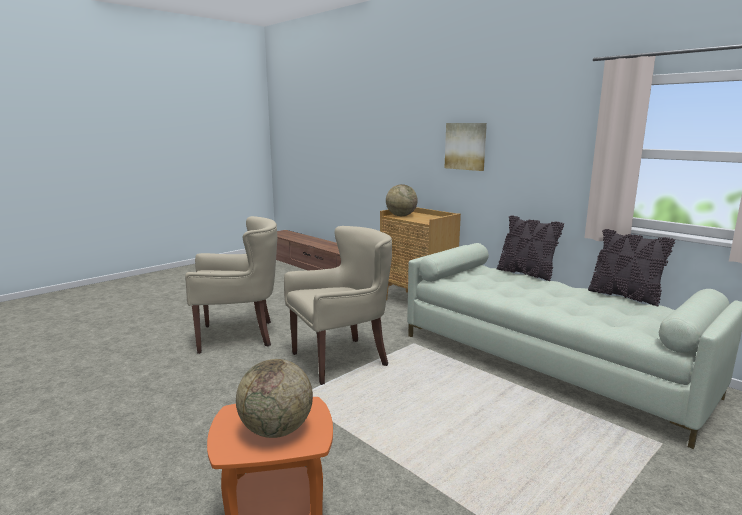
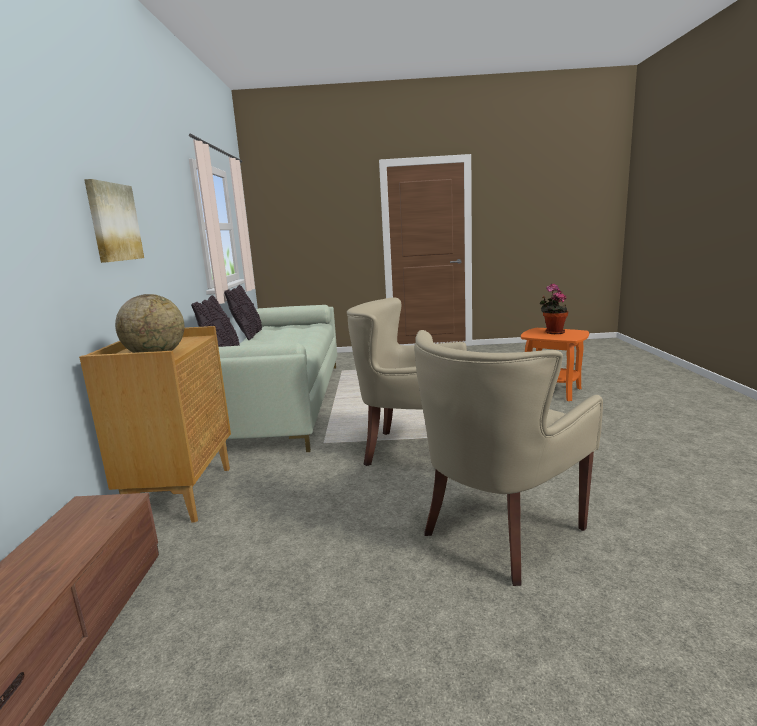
camera: 135 degrees left, 0 degrees up
(238, 336) = (499, 532): beige armchair -> beige armchair turned 75 degrees counterclockwise
(276, 430) = (553, 332): globe -> potted plant

